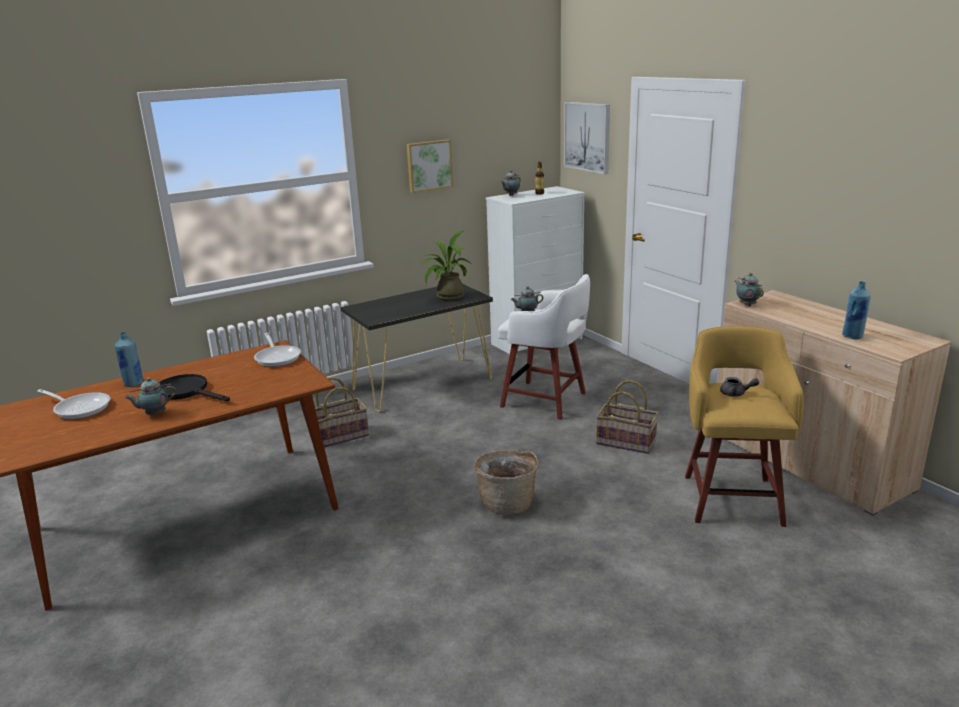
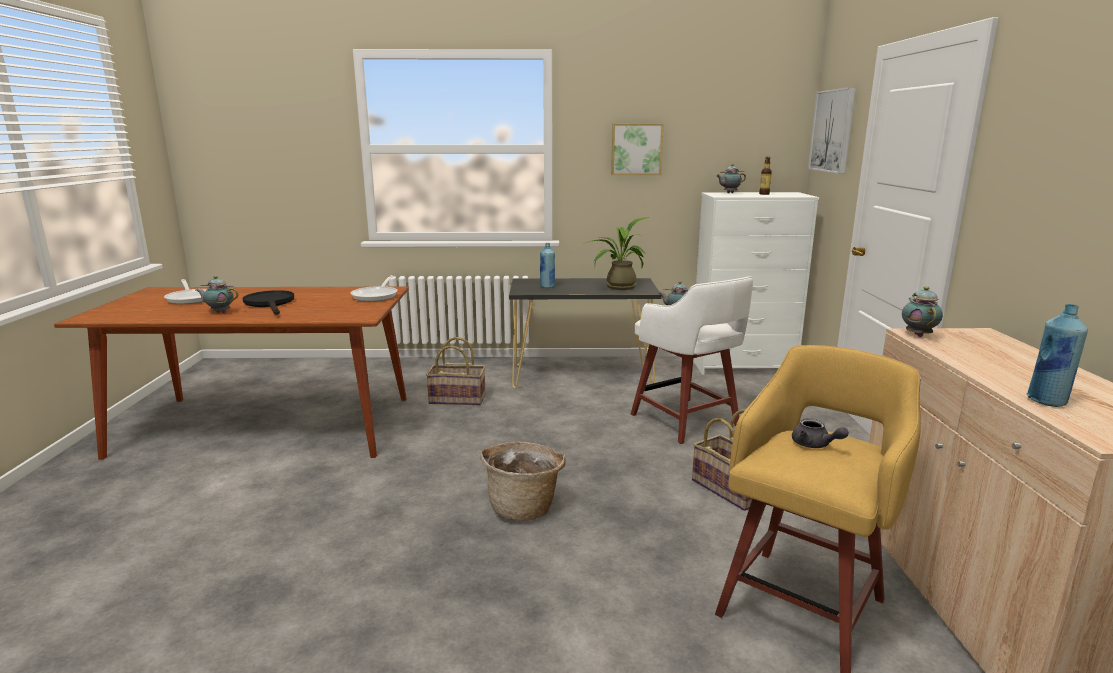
camera: 30 degrees right, 5 degrees down
(134, 384) = (253, 292): blue bottle -> blue bottle (547, 286)

